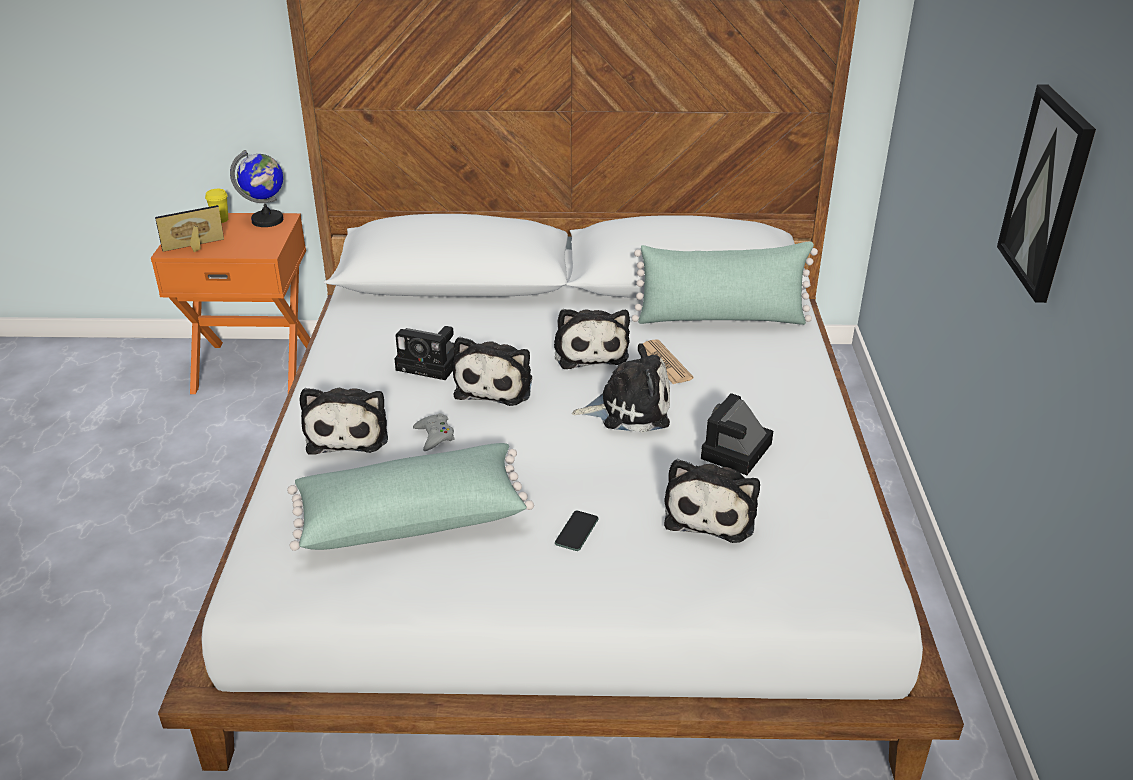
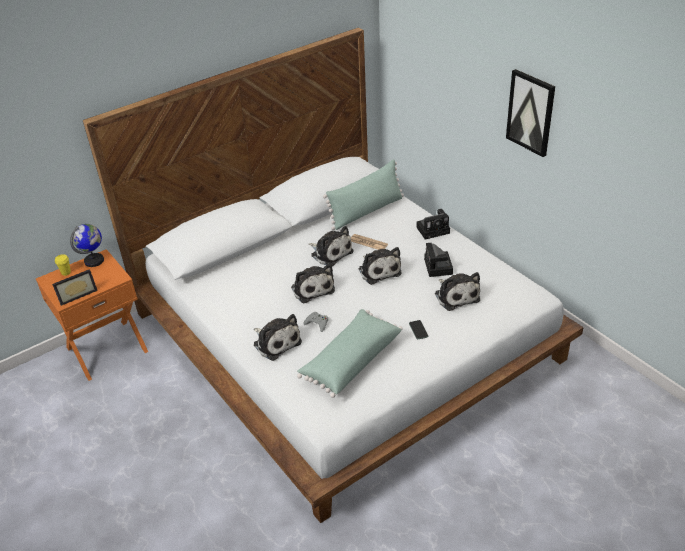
camera: 35 degrees left, 5 degrees up
(195, 248) = (77, 294): picture frame -> picture frame turned 150 degrees counterclockwise
(433, 363) = (271, 293): camera -> camera (434, 230)
(629, 409) = (379, 270): plush toy -> plush toy turned 105 degrees clockwise

